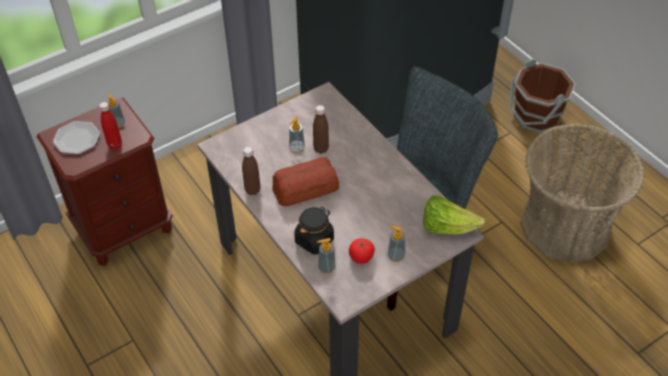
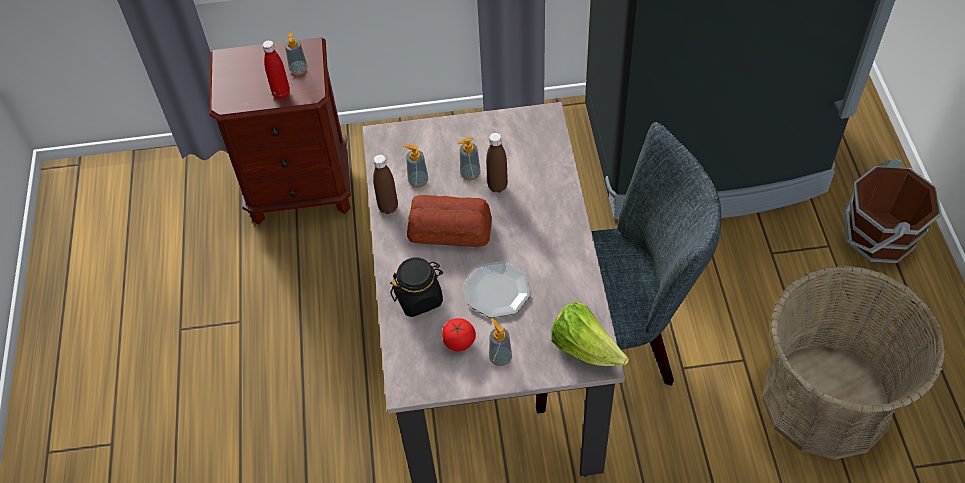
camera: 30 degrees right, 5 degrees up
(77, 139) = (246, 72): plate -> plate (496, 291)
(326, 267) = (412, 337): soap dispenser -> soap dispenser (418, 181)

